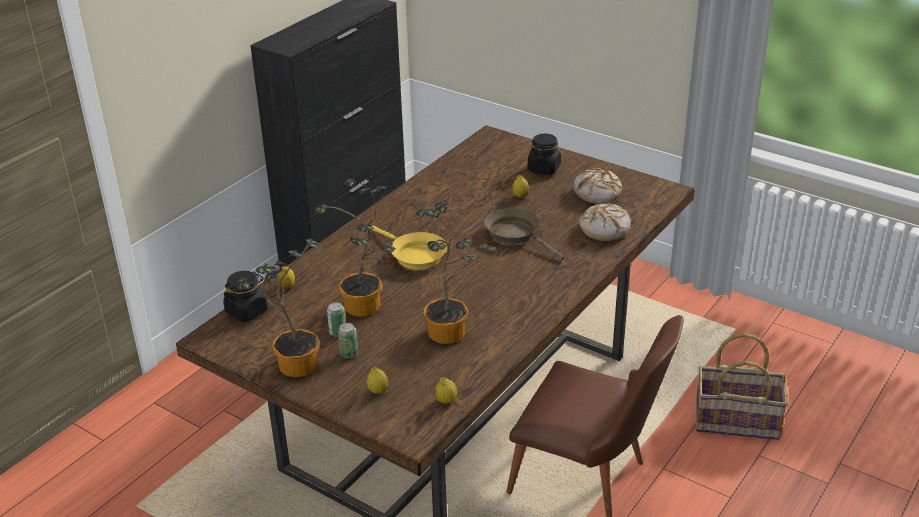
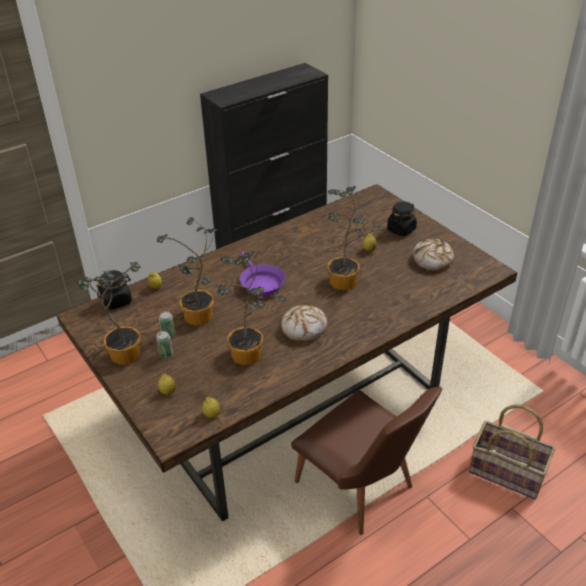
camera: 20 degrees right, 5 degrees up
(414, 255) = (260, 283): yellow frying pan -> purple frying pan
(516, 234) = (347, 282): brown frying pan -> potted plant
(605, 229) = (421, 293): bread -> bread (304, 328)

